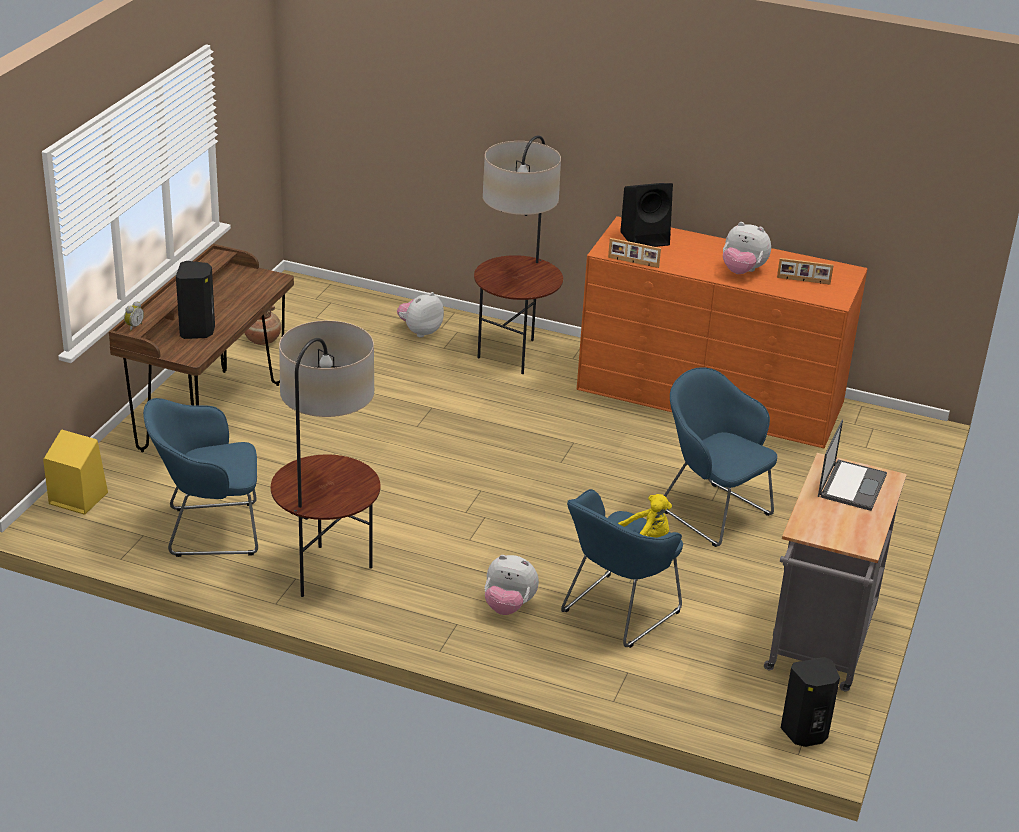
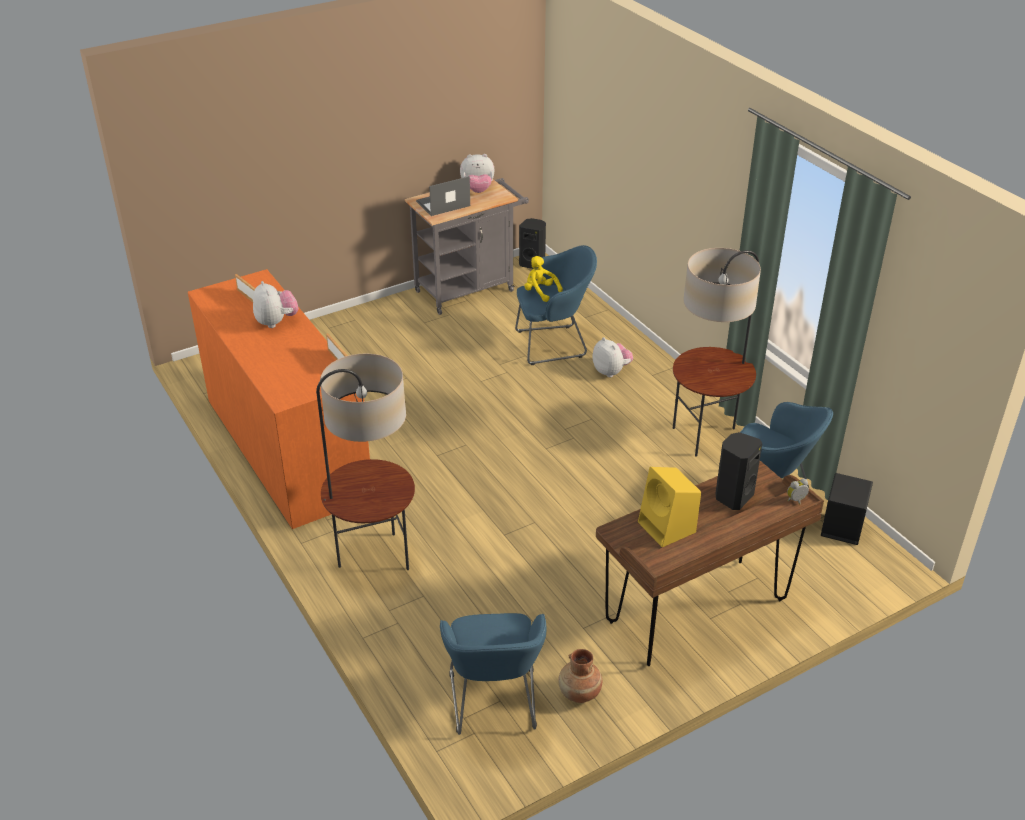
camera: 140 degrees left, 5 degrees up
(76, 498) = (857, 575): yellow speaker -> yellow speaker (668, 528)
(420, 331) = (422, 627): plush toy -> plush toy (477, 190)
(646, 238) = (291, 379): black speaker -> black speaker (840, 529)
(711, 510) = (417, 372): blue armchair -> blue armchair (494, 704)

